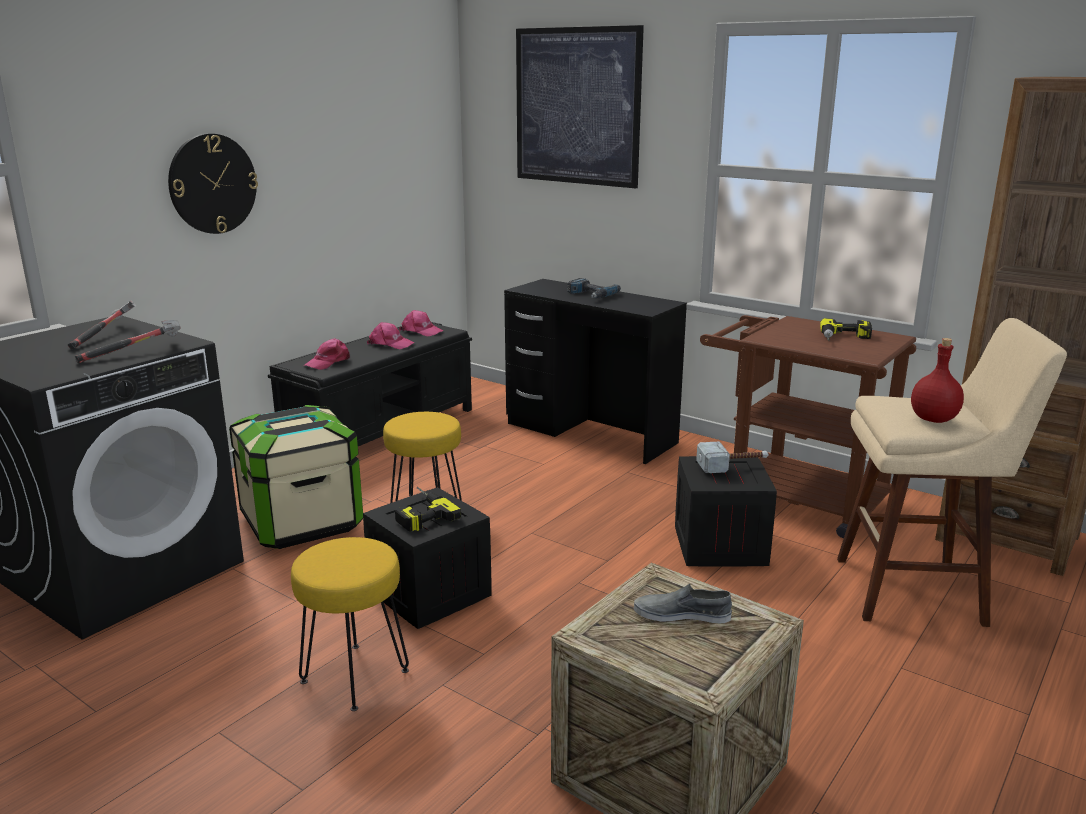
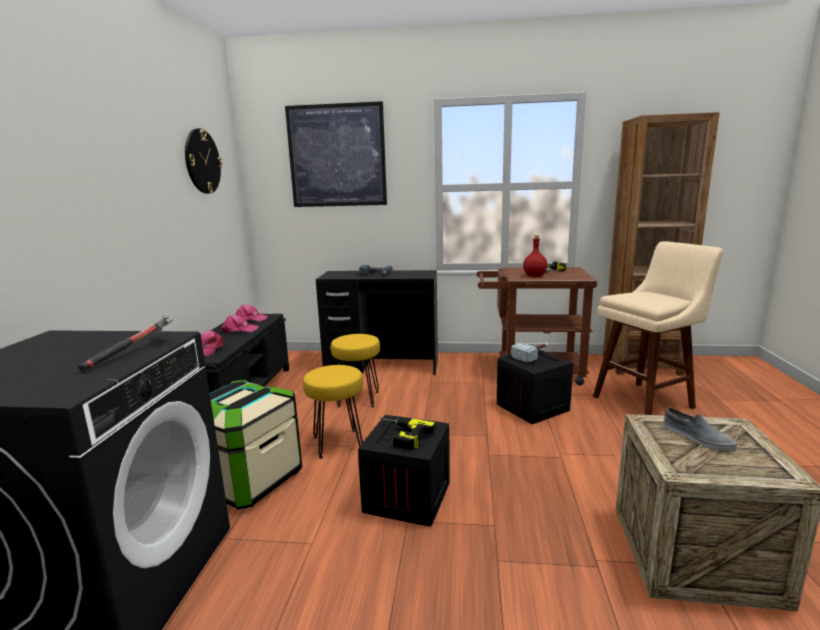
camera: 30 degrees left, 5 degrees down
(106, 335) = (69, 346): hammer -> none
(212, 184) = (99, 209): wall clock -> wall clock (202, 161)
(353, 676) = (429, 585): yellow stool -> yellow stool (358, 399)
(682, 614) = (697, 438): grey shoe -> grey shoe turned 105 degrees counterclockwise
(934, 419) = (661, 298): red bottle -> red bottle (535, 276)

